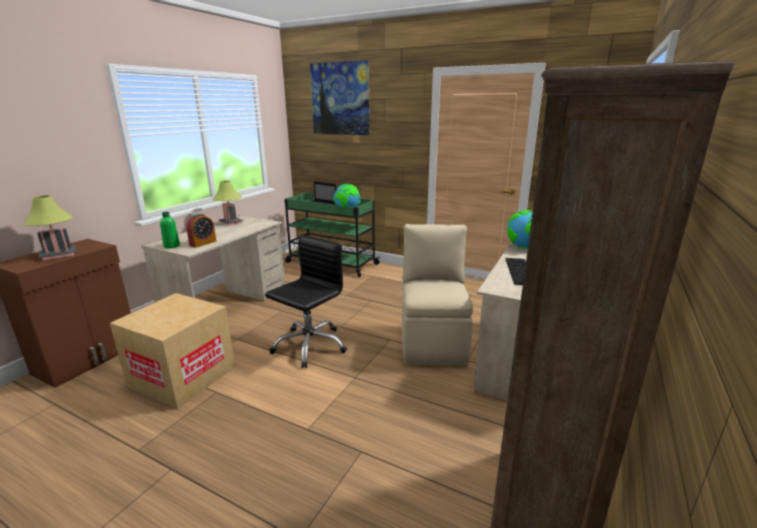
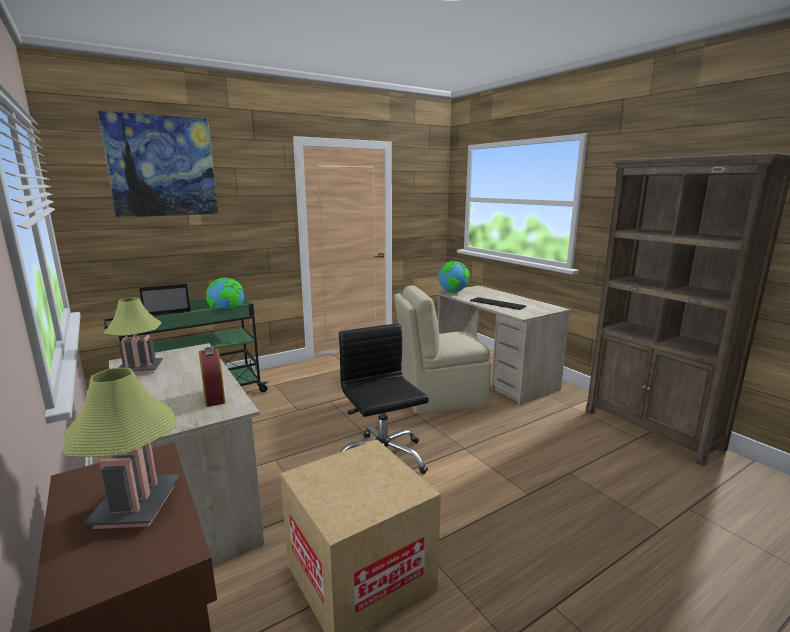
camera: 60 degrees left, 5 degrees down
(172, 246) = (181, 420): green bottle -> none
(432, 342) = (440, 398): beige chair -> beige chair turned 45 degrees counterclockwise

